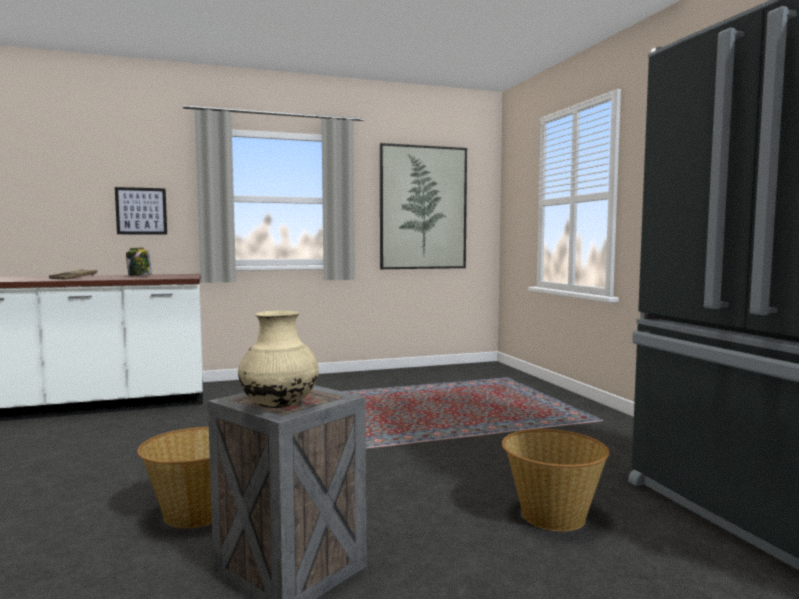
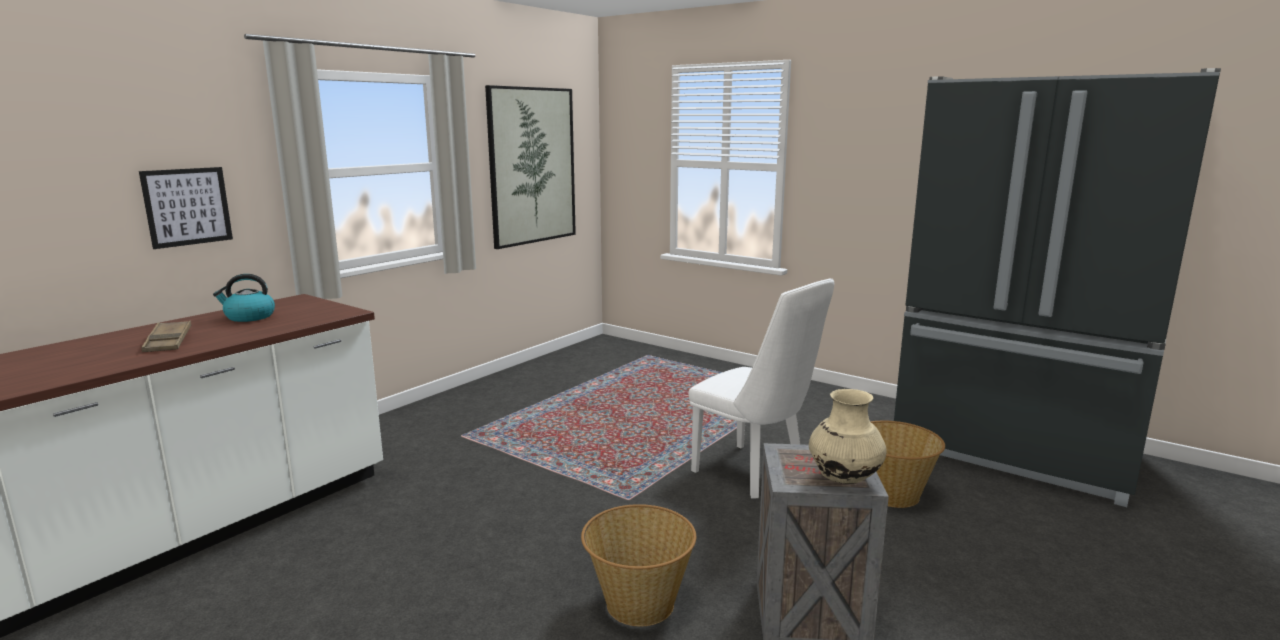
camera: 35 degrees left, 10 degrees up
(139, 276) = (249, 317): jar -> kettle
(447, 465) = (756, 473): none -> white chair

